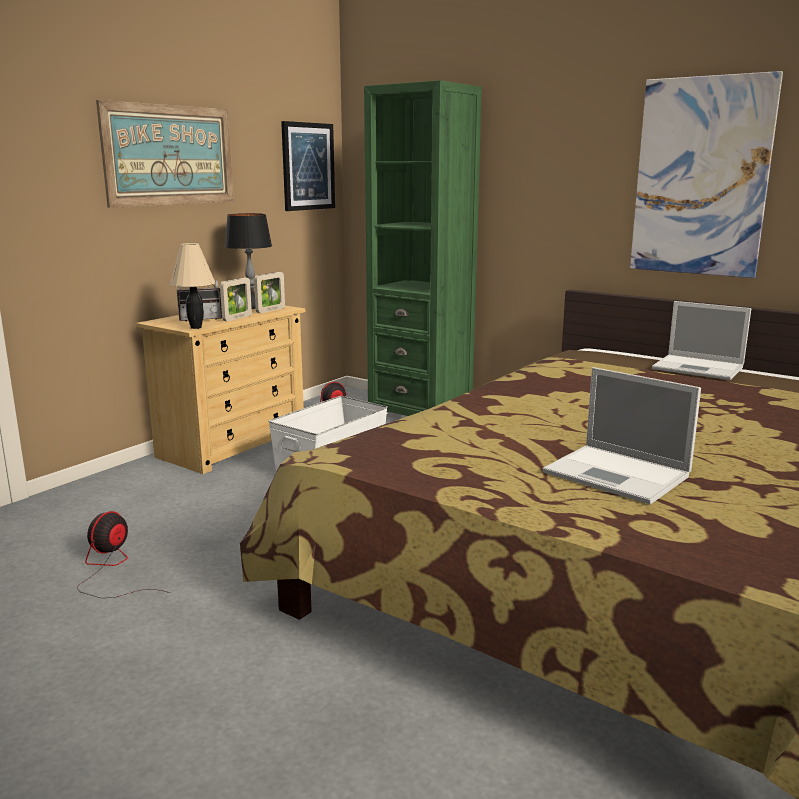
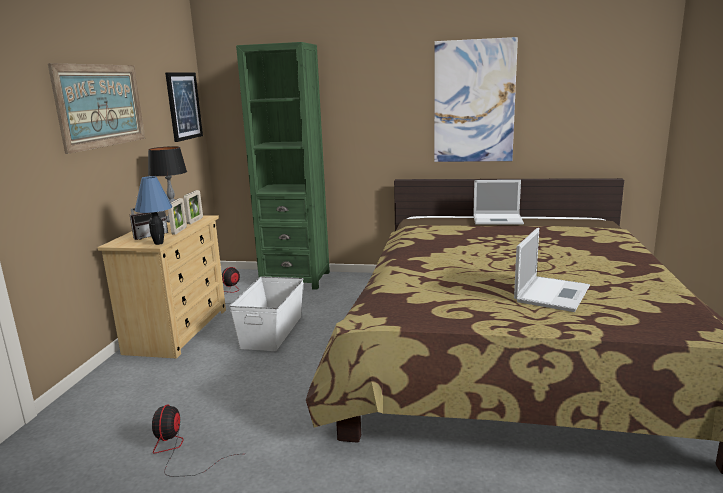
camera: 25 degrees left, 0 degrees up
(195, 327) = (158, 243): beige table lamp -> blue table lamp
(619, 475) = (552, 293): laptop -> laptop turned 75 degrees counterclockwise

